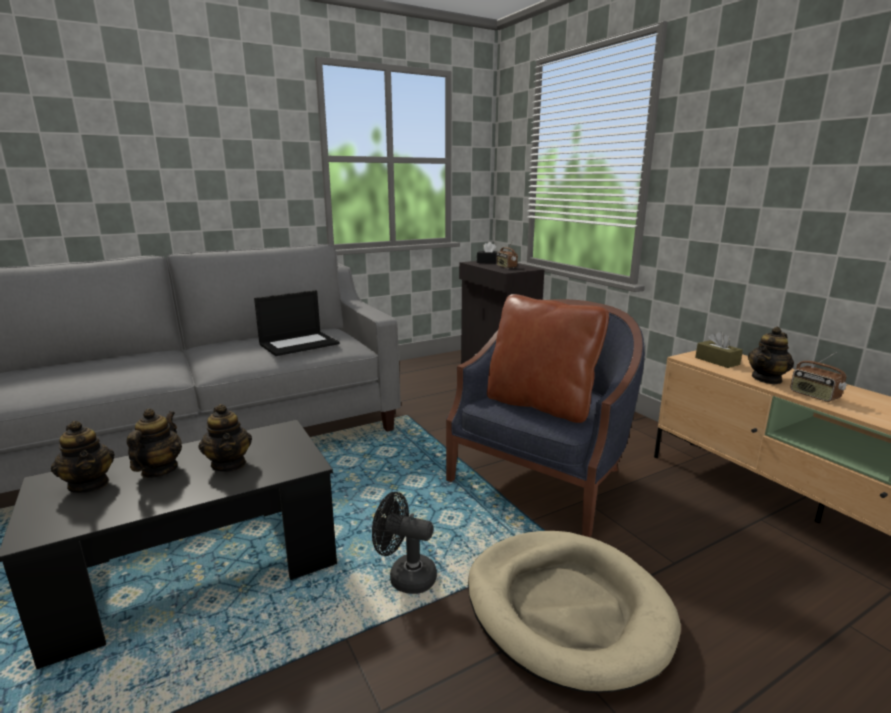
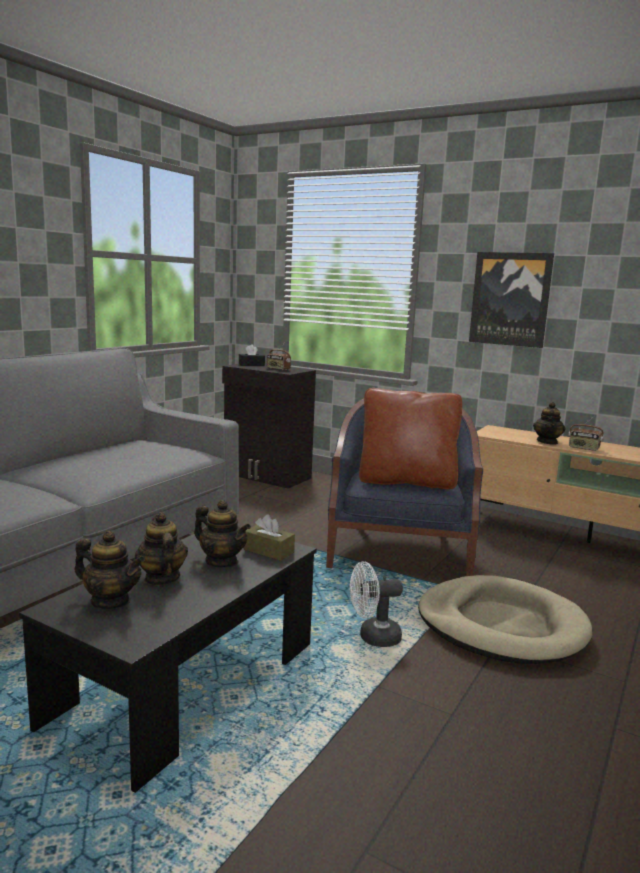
camera: 30 degrees left, 5 degrees down
(299, 344) = (145, 454): laptop -> none
(405, 576) = (373, 637): black fan -> white fan
(717, 361) = (504, 434): brown tissue box -> brown tissue box (268, 551)
(754, 186) = (510, 299): none -> picture

